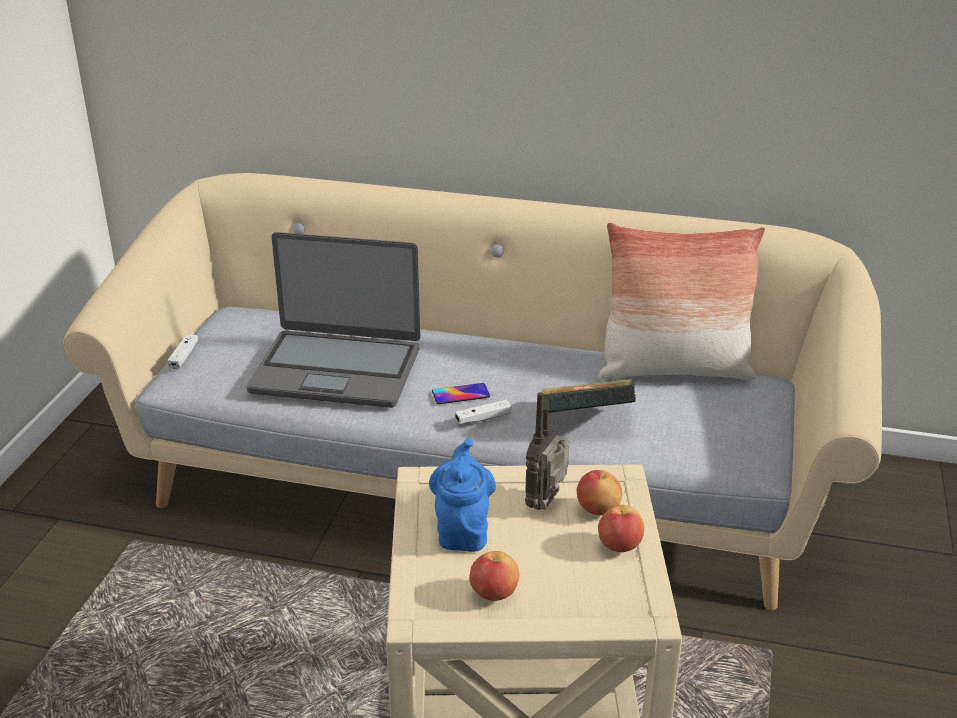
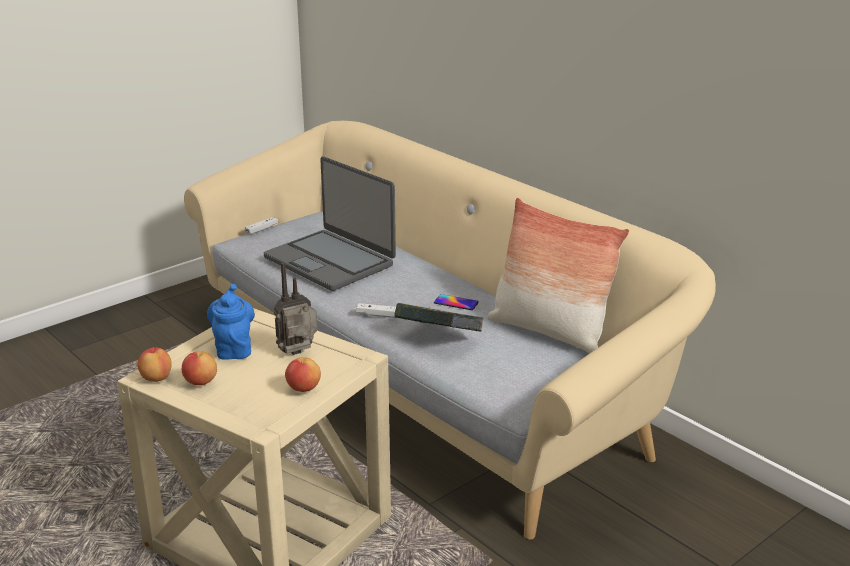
camera: 35 degrees right, 5 degrees down
(460, 394) = (383, 297): phone -> phone (456, 302)
(462, 530) = (234, 348): blue teapot -> blue teapot turned 45 degrees counterclockwise
(597, 509) = (321, 366): apple -> apple (156, 378)

